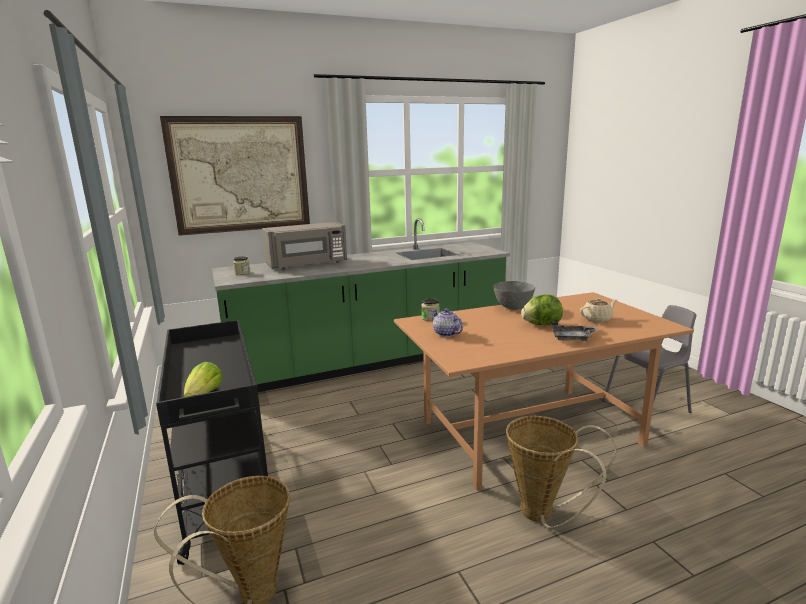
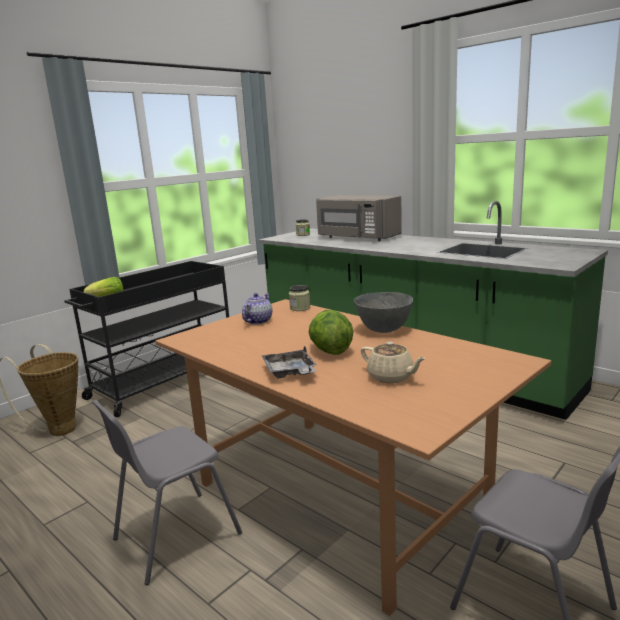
camera: 65 degrees right, 0 degrees up
(240, 175) = (345, 142): picture -> none
(544, 515) = (175, 536): basket -> grey chair

